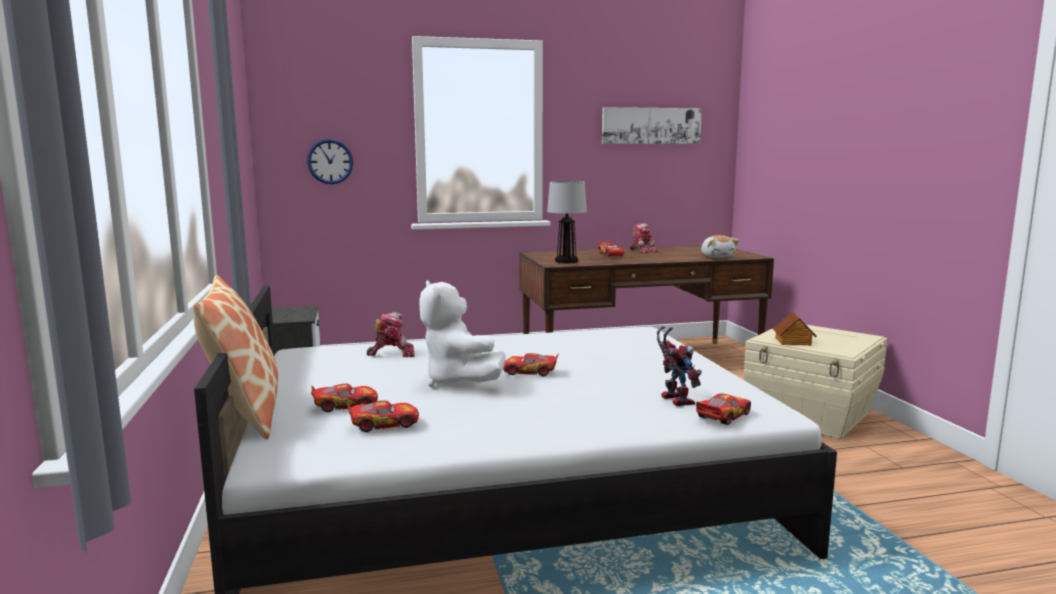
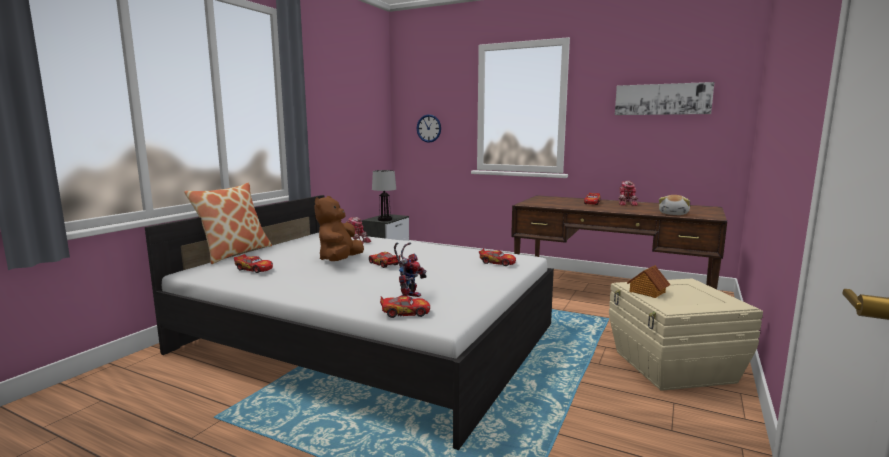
camera: 40 degrees right, 0 degrees up
(345, 405) = (269, 258): toy car -> toy car (497, 262)
(458, 381) = (340, 260): white plush toy -> brown plush toy
(566, 261) = (540, 203): table lamp -> table lamp (384, 219)

